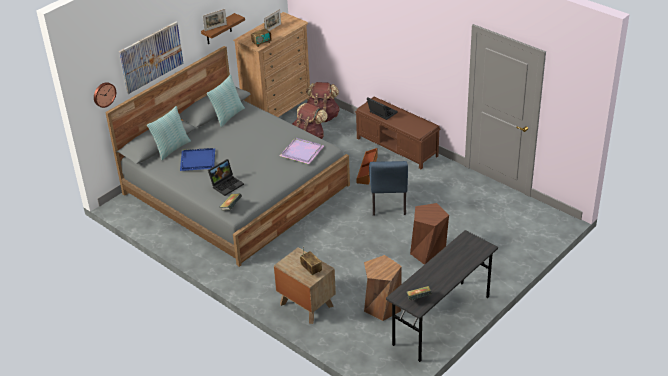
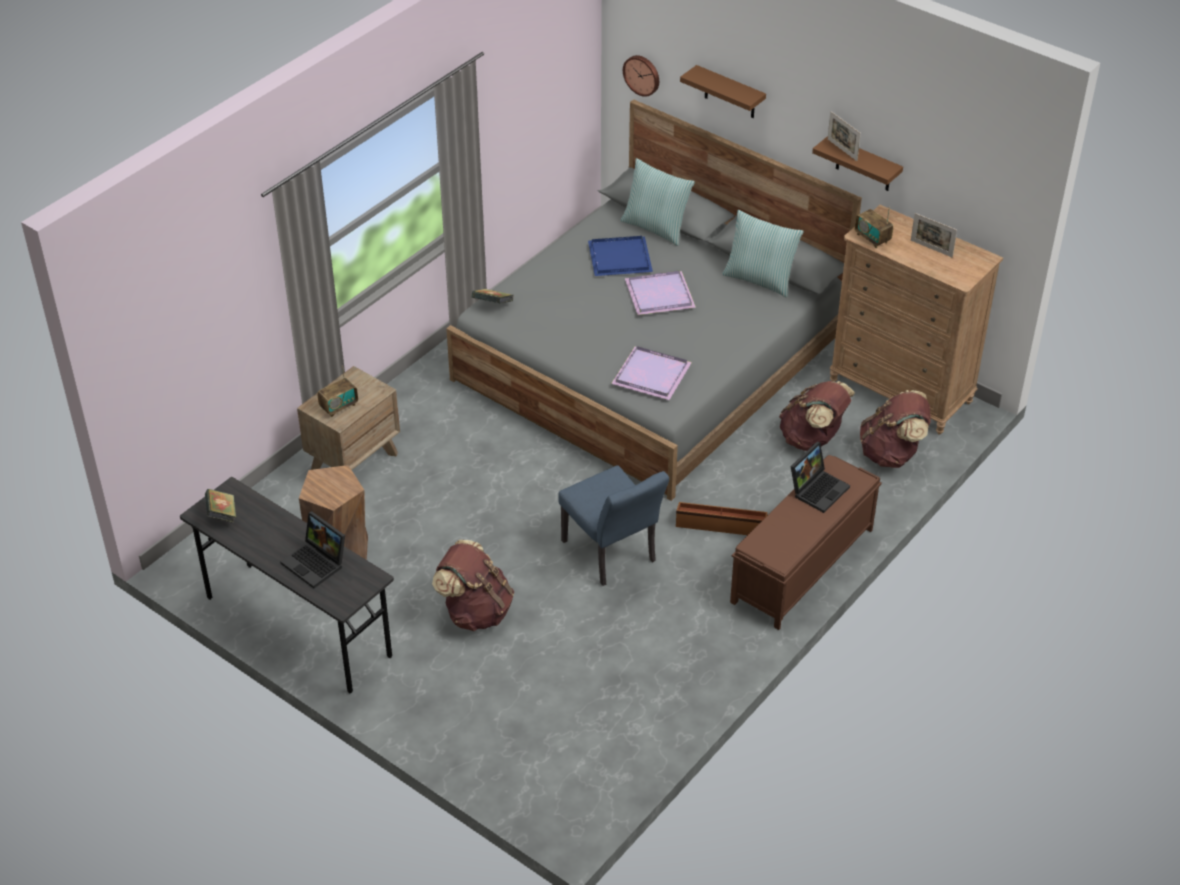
camera: 85 degrees right, 5 degrees up
(151, 57) = (730, 93): picture -> brown shelf
(227, 184) = (550, 293): laptop -> laptop (317, 563)
(235, 148) = (659, 296): none -> purple tray
(388, 205) = (612, 555): blue chair -> blue chair turned 120 degrees counterclockwise
(428, 252) = (476, 611): brown stool -> brown backpack

